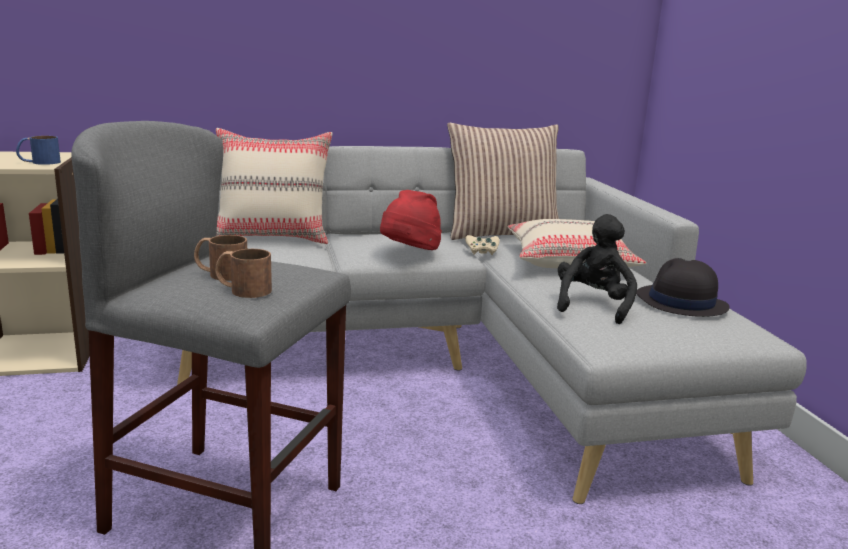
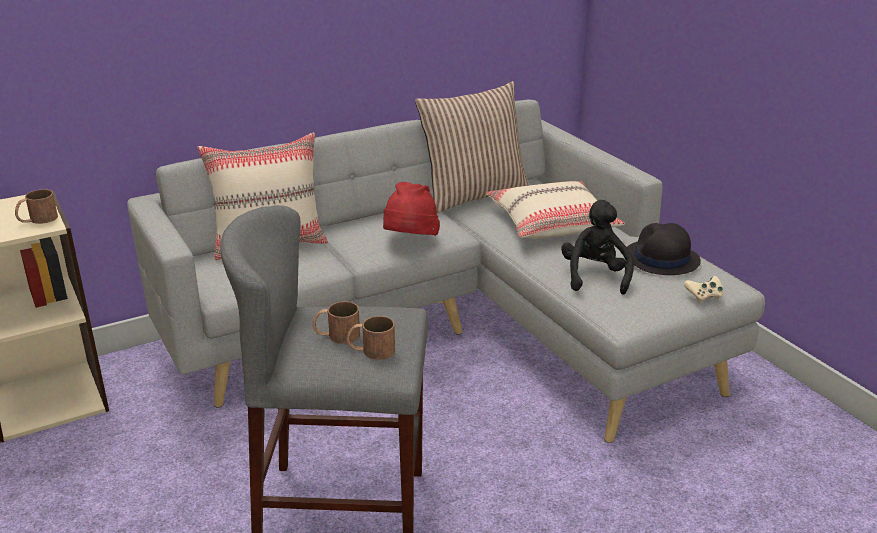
camera: 15 degrees left, 10 degrees up
(39, 162) = (37, 220): blue mug -> brown mug
(482, 252) = (470, 225): beige game controller -> beige game controller (704, 297)

